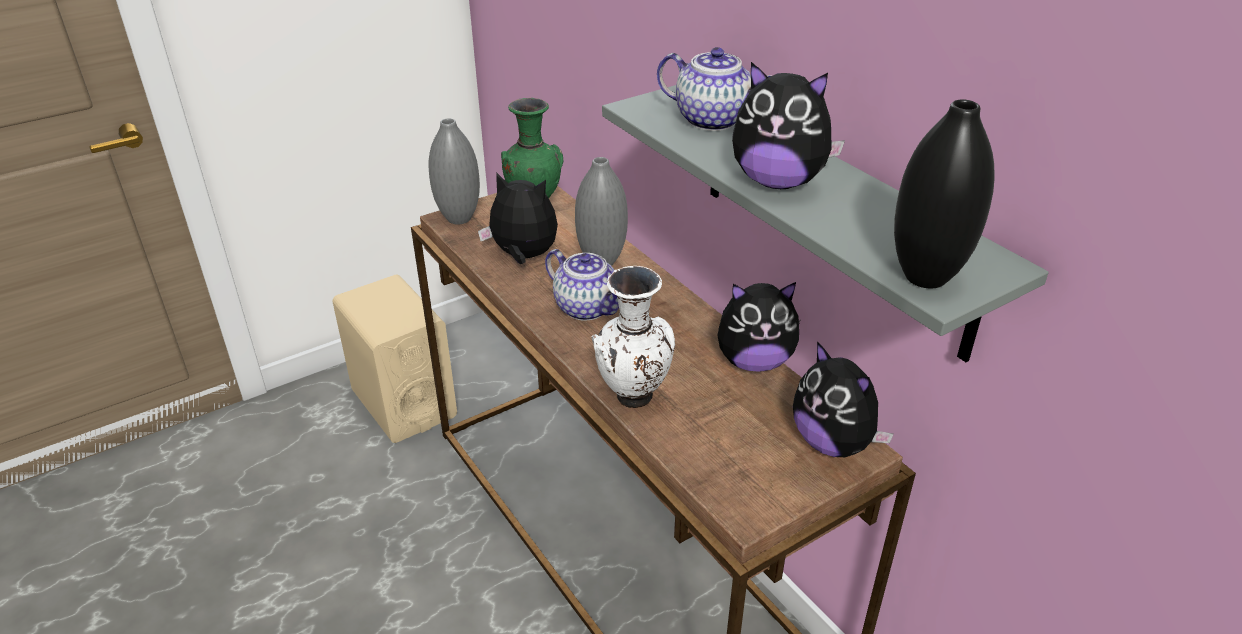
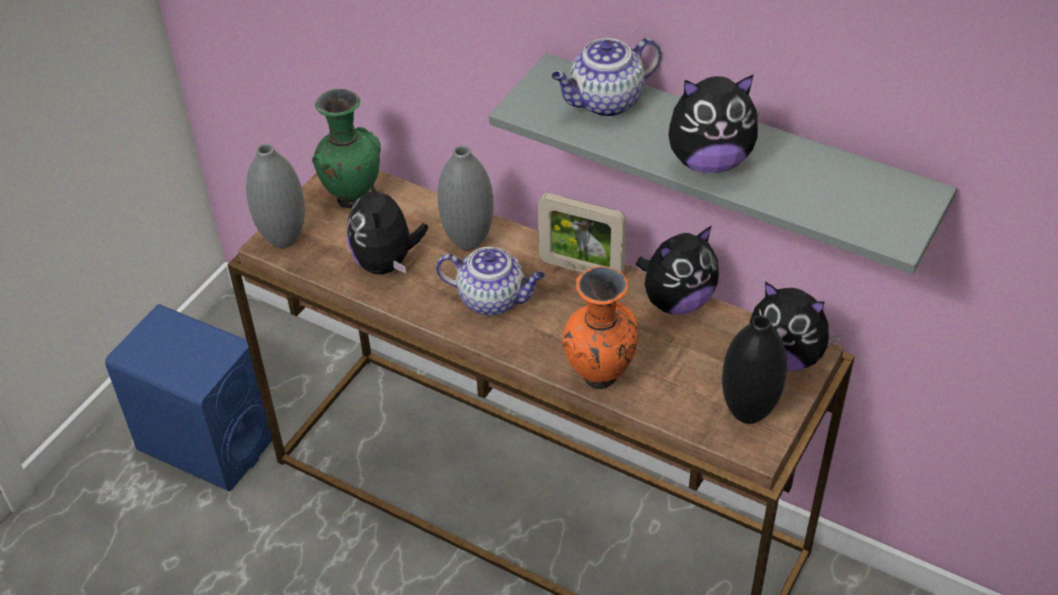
camera: 25 degrees left, 10 degrees up
(403, 403) = (207, 442): beige speaker -> blue speaker
(523, 256) = (387, 262): plush toy -> plush toy turned 90 degrees counterclockwise
(633, 399) = (600, 379): white vase -> orange vase
(683, 309) = (581, 268): none -> picture frame
(714, 120) = (605, 102): teapot -> teapot turned 150 degrees clockwise
(925, 277) = (879, 226): black vase -> black vase (748, 412)

